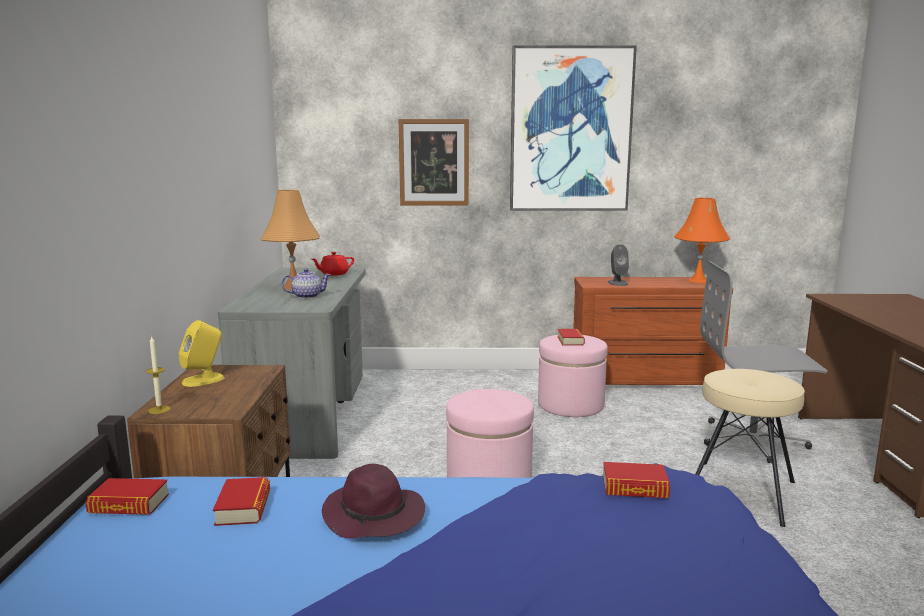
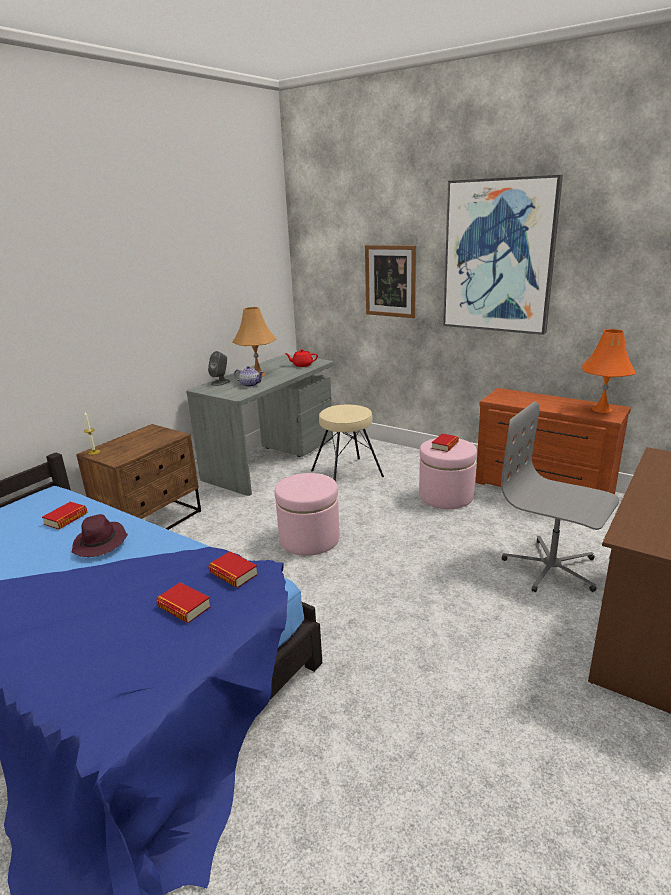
camera: 35 degrees right, 10 degrees up
(129, 504) = (34, 502): book -> book (184, 607)
(204, 380) = (139, 436): yellow speaker -> none
(617, 283) = (519, 400): grey speaker -> grey speaker (220, 382)
(741, 492) = (470, 606): beige stool -> beige stool (347, 474)

